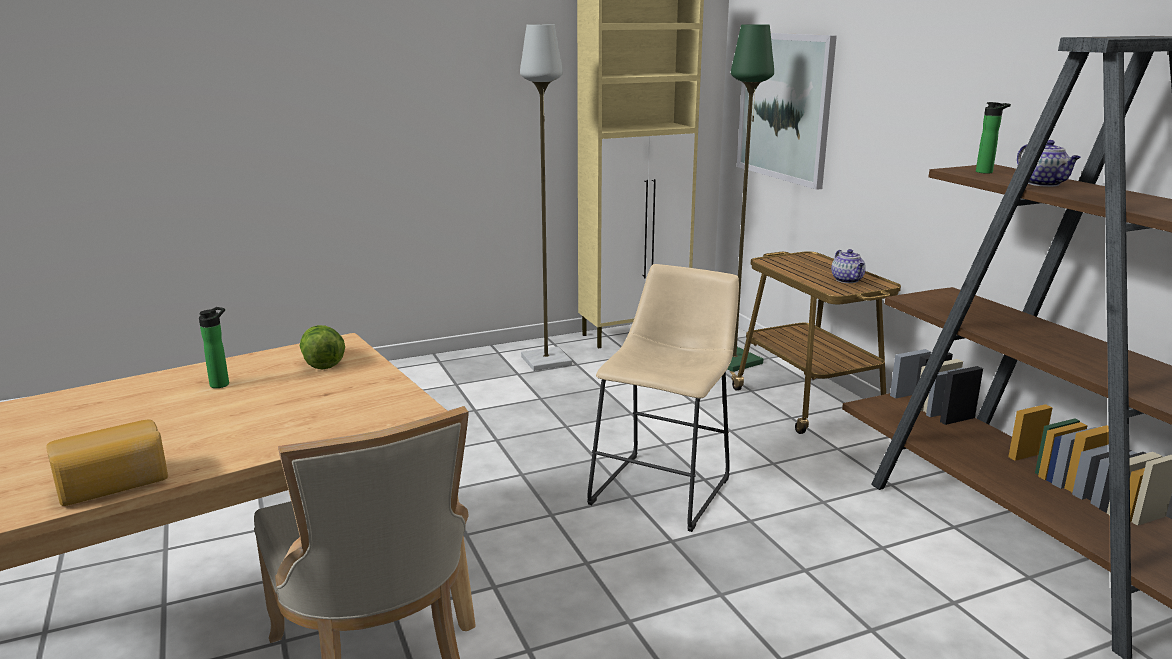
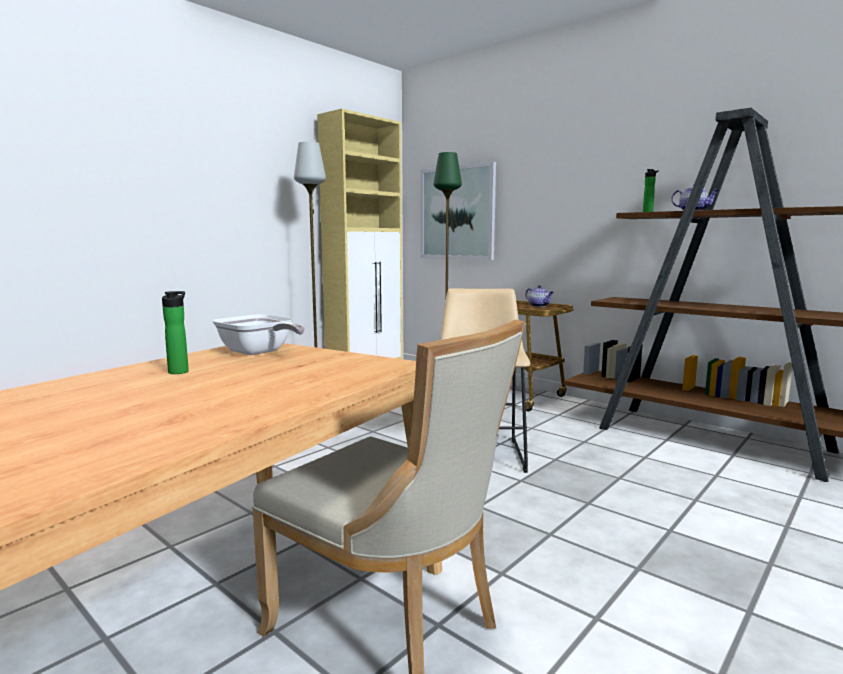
camera: 25 degrees left, 10 degrees down
(114, 485) = (176, 439): bread -> none
(322, 361) = (259, 353): lettuce -> frying pan

